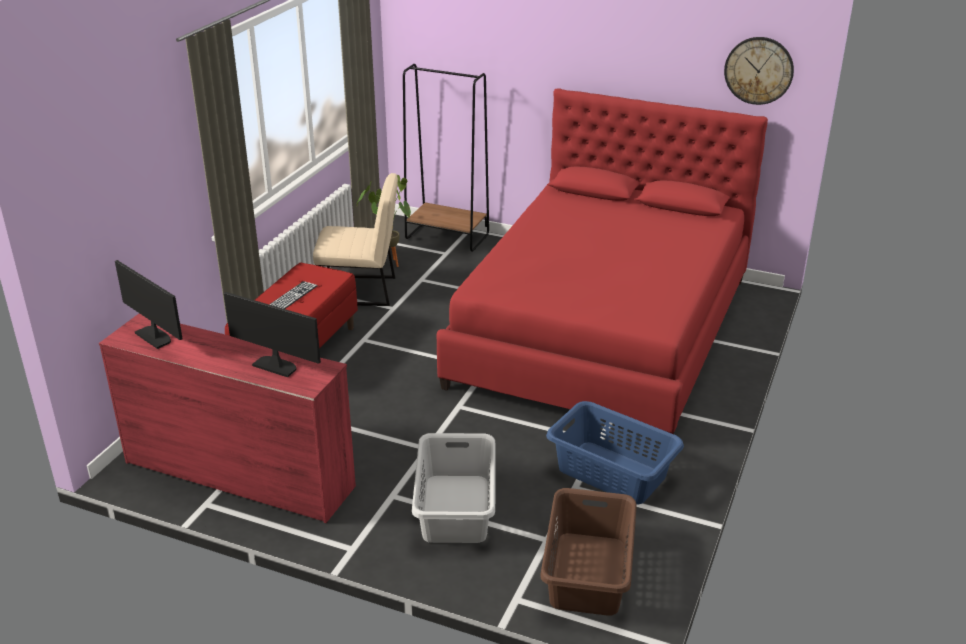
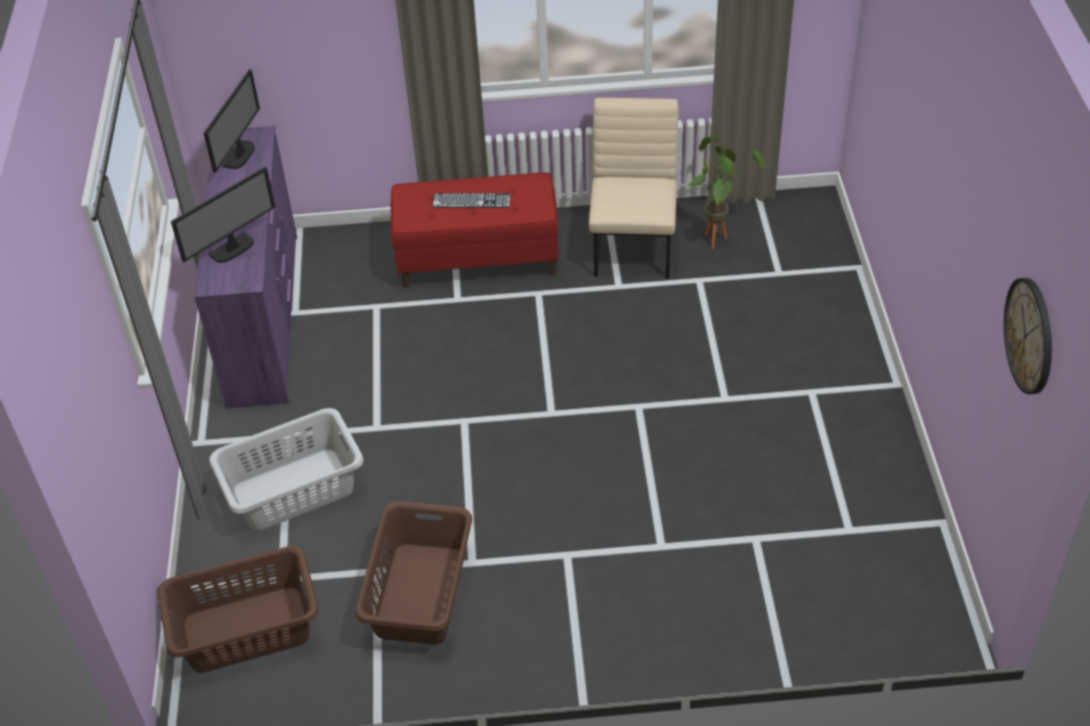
camera: 65 degrees right, 15 degrees up
(239, 474) = (265, 318): red dresser -> purple dresser
(276, 366) = (233, 249): monitor -> monitor turned 45 degrees clockwise
(360, 291) = (634, 245): beige chair -> beige chair turned 150 degrees counterclockwise
(447, 237) = (820, 257): clothes rack -> none
(604, 331) = (709, 486): red bed -> none
(611, 472) = (421, 593): blue laundry basket -> brown laundry basket

